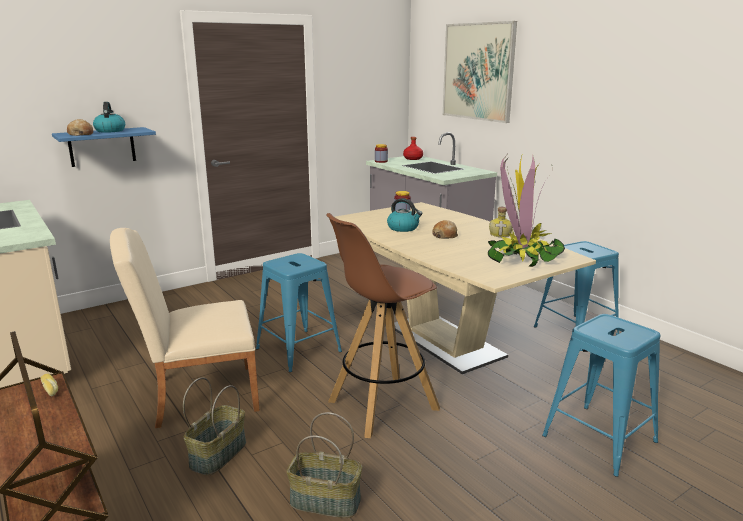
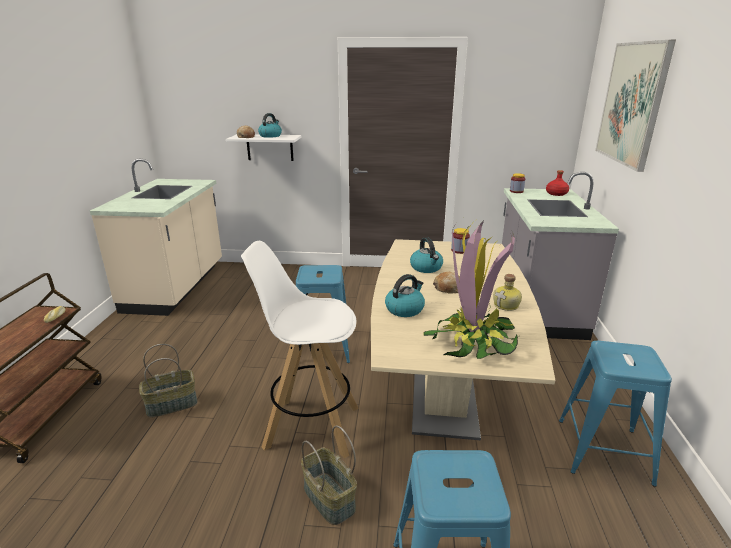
camera: 40 degrees right, 5 degrees up
(102, 147) = (270, 147): blue shelf -> white shelf
(197, 396) = (220, 354): beige chair -> none
(324, 502) = (169, 482): basket -> basket (328, 498)
(381, 405) = (310, 426): brown stool -> white stool
(445, 254) = (405, 309): none -> kettle

